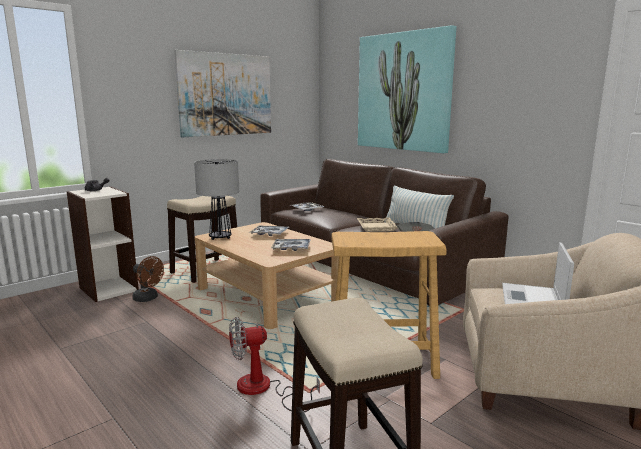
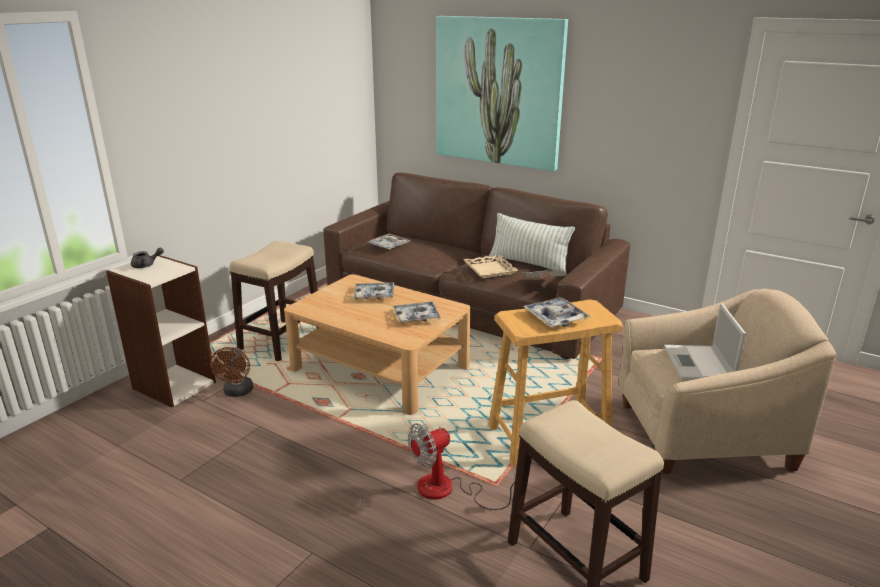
camera: 15 degrees left, 10 degrees up
(148, 298) = (237, 392): brown fan -> brown fan turned 75 degrees clockwise
(220, 237) = (319, 308): table lamp -> none
(225, 94) = (270, 102): picture -> none
(383, 239) = (555, 318): none -> tray

